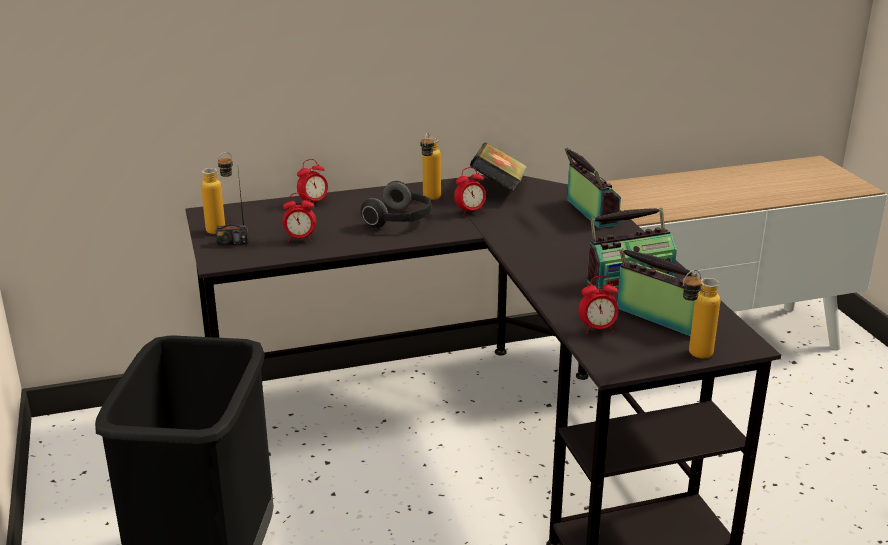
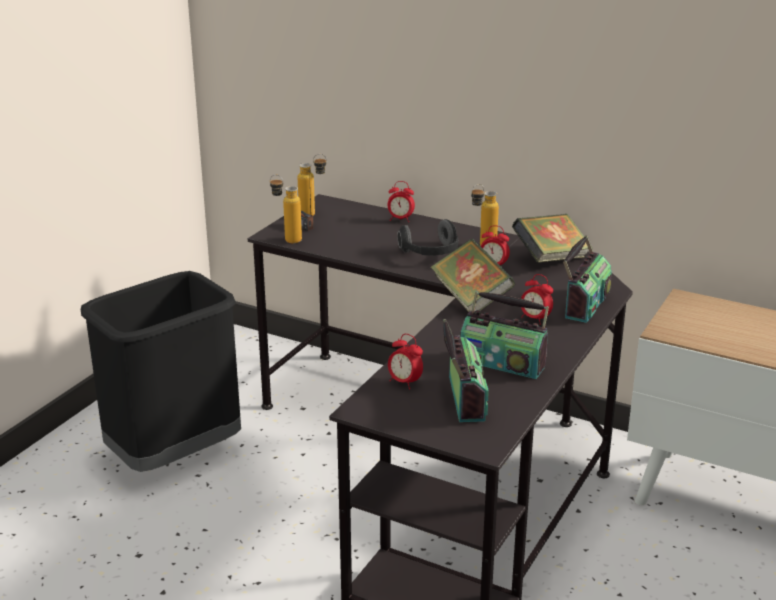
camera: 45 degrees right, 0 degrees up
(300, 239) = (343, 240): alarm clock -> alarm clock (535, 319)
(506, 243) = (471, 299): none -> book
(692, 355) = (430, 432): bottle -> bottle (286, 239)

